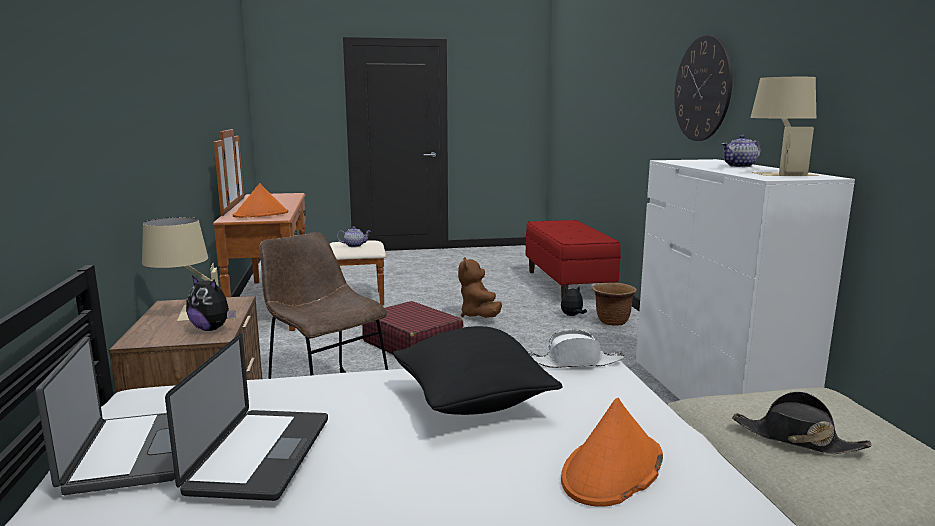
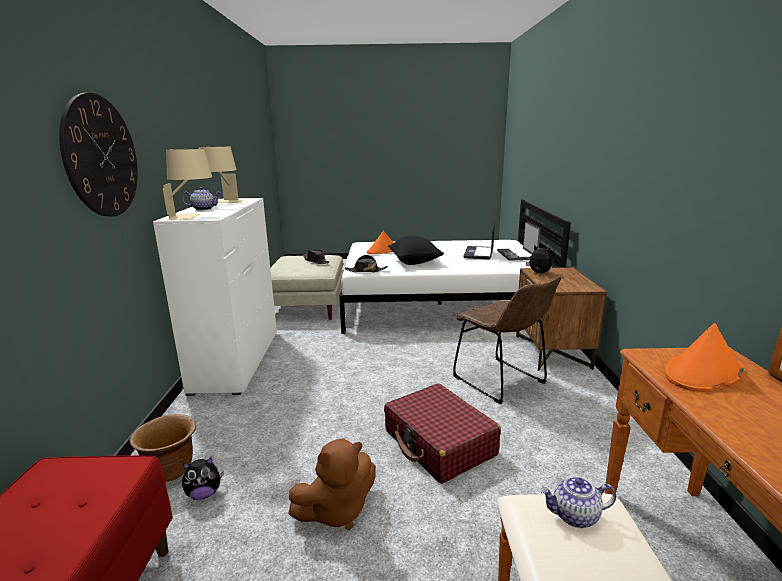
camera: 170 degrees left, 5 degrees up
(186, 312) = (570, 282): beige table lamp -> beige table lamp (193, 216)
(479, 316) = (337, 511): brown plush toy -> brown plush toy turned 60 degrees clockwise
(574, 362) = (366, 271): white hat -> black hat

